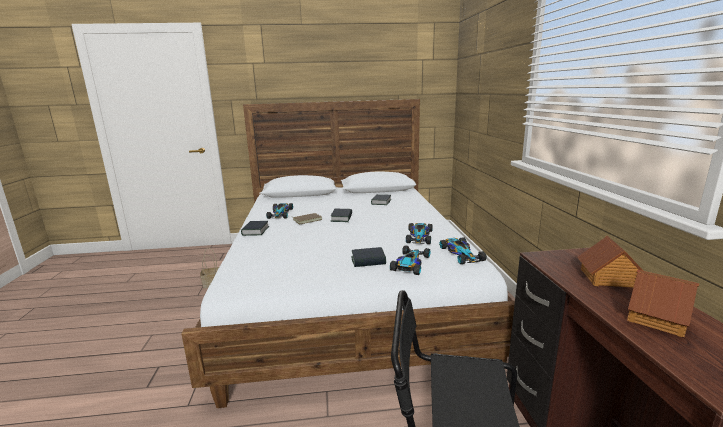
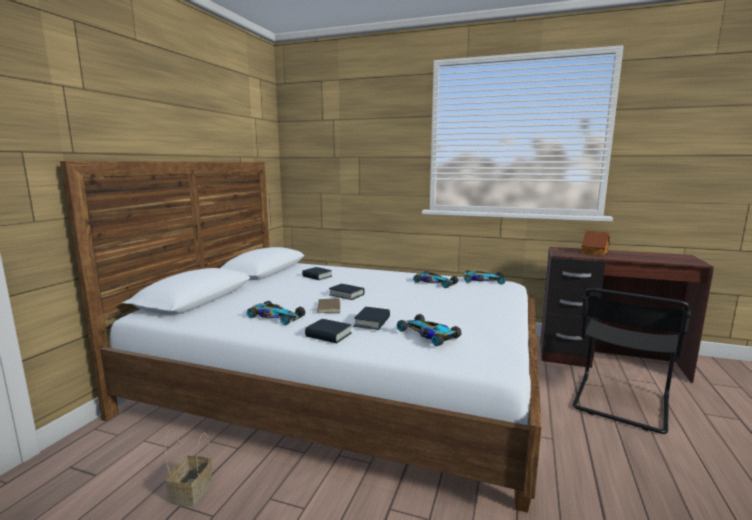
camera: 65 degrees left, 5 degrees down
(368, 261) = (475, 304): book -> book (372, 322)
(410, 264) = (493, 294): toy car -> toy car (429, 335)
(655, 317) = (639, 256): toy house -> none

